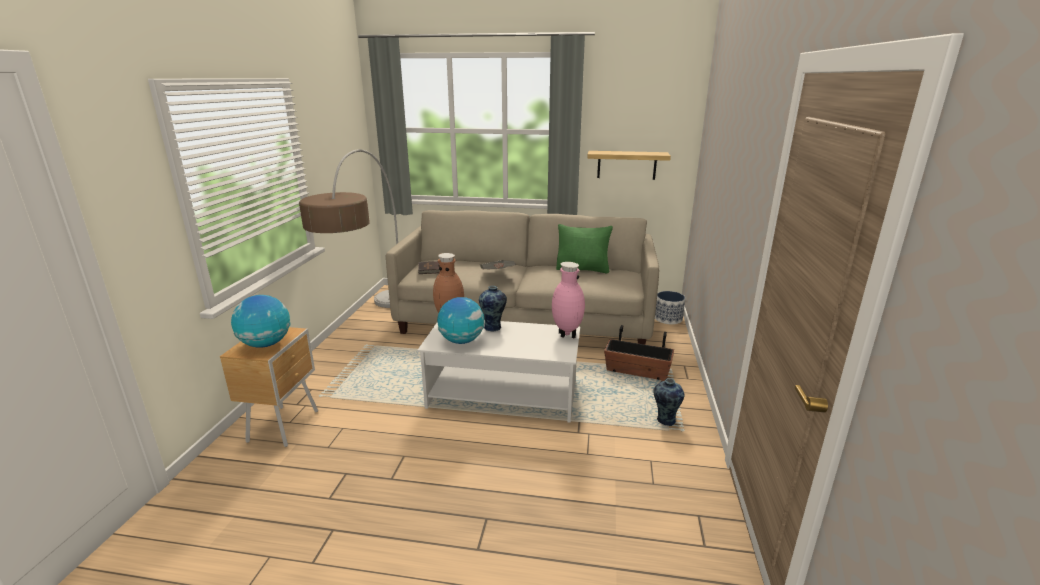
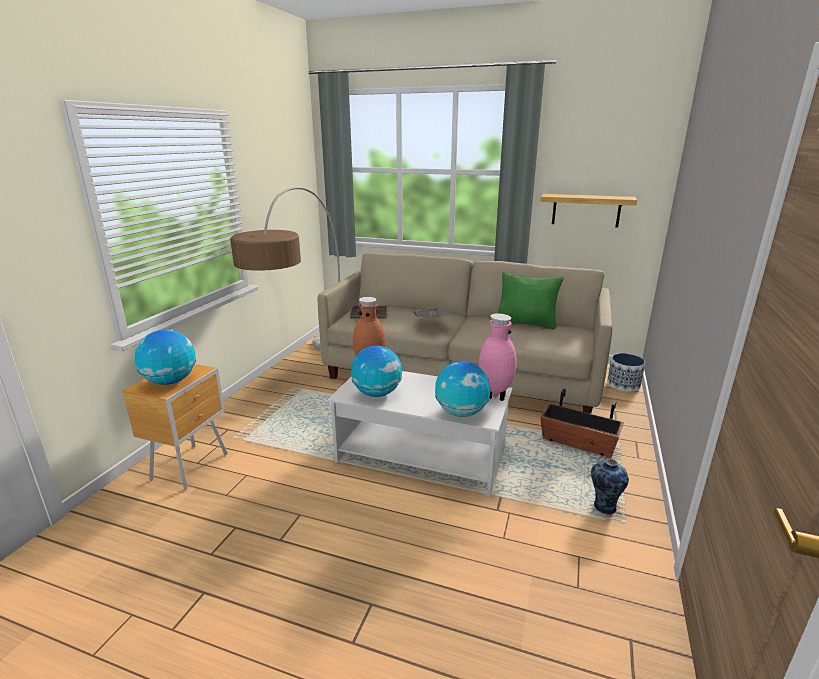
camera: 10 degrees right, 0 degrees up
(493, 327) = (415, 381): vase -> none
(541, 351) = (461, 413): none -> globe

